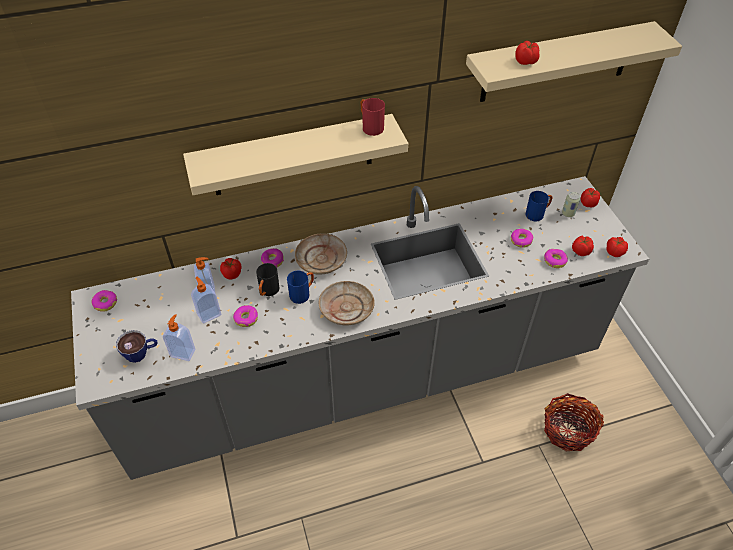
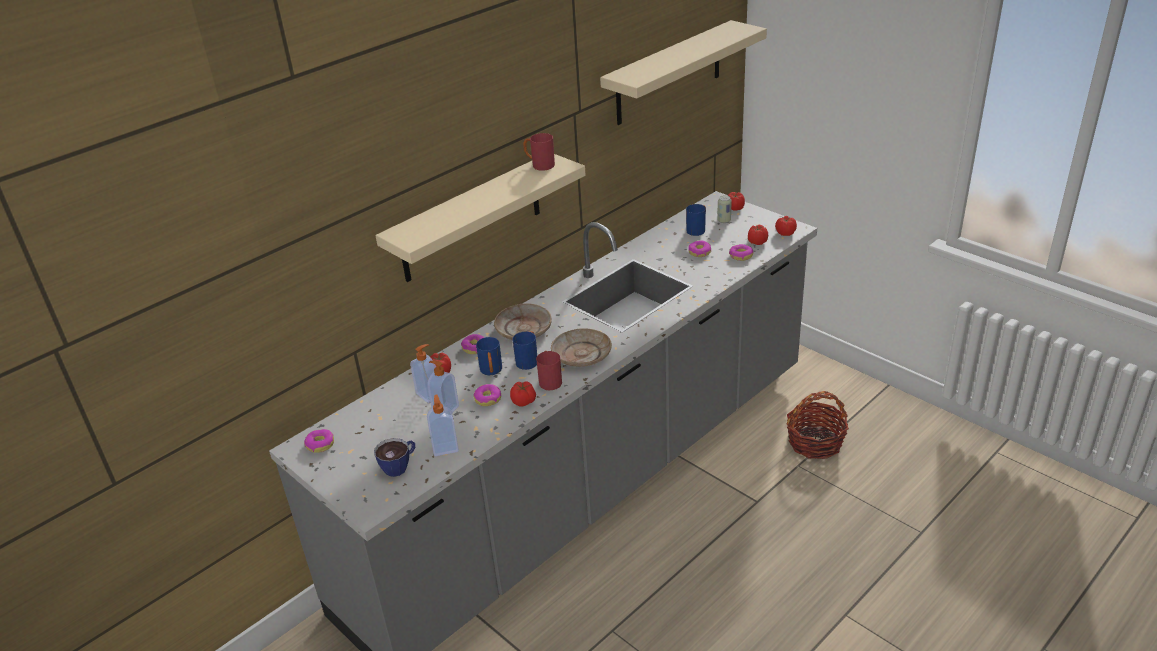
camera: 25 degrees left, 15 degrees down
(268, 292) = (491, 372): black mug -> blue mug
(303, 323) = (549, 380): none -> red mug
(526, 62) = (655, 68): tomato -> tomato (524, 401)

